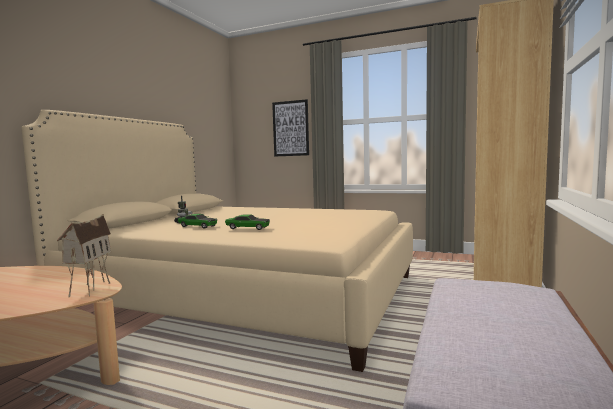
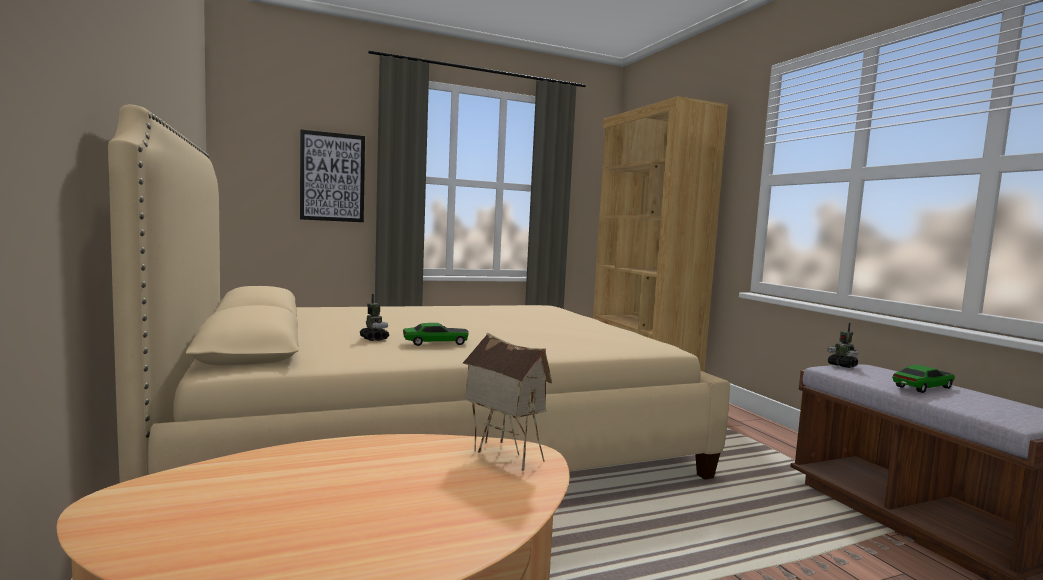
camera: 45 degrees left, 0 degrees up
(248, 228) = (525, 339): toy car -> toy car (922, 387)
(478, 281) = (842, 365): none -> toy robot

